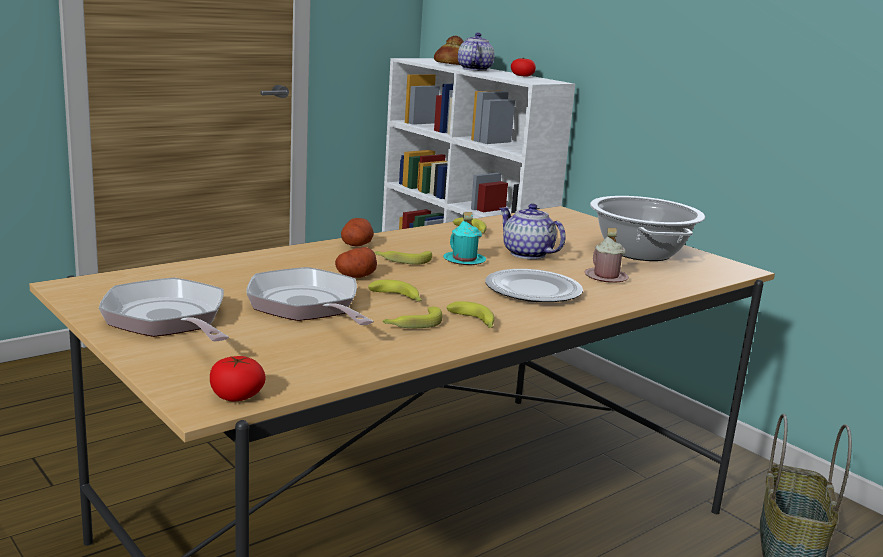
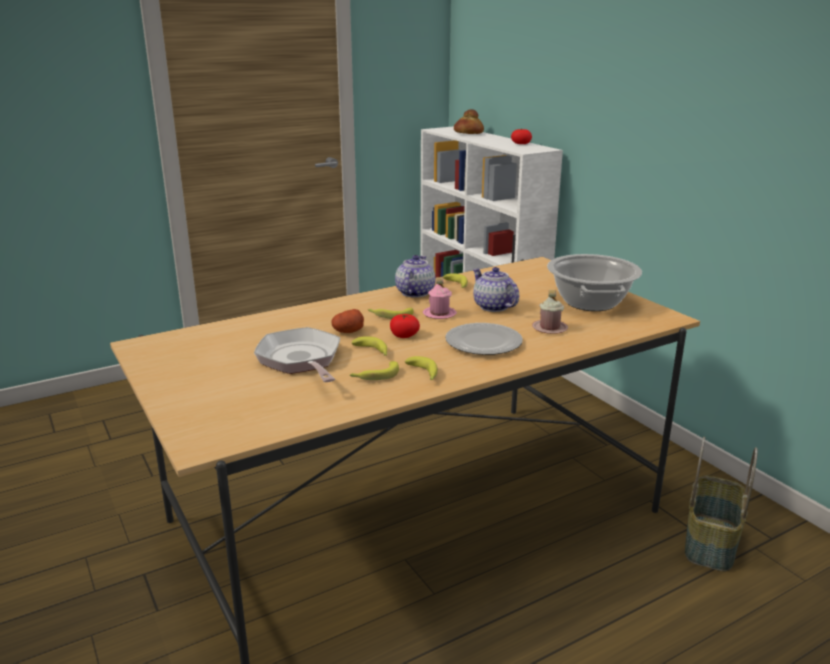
camera: 10 degrees right, 5 degrees up
(168, 320) = (196, 374): frying pan -> none
(236, 395) = (223, 440): tomato -> tomato (404, 335)
(356, 245) = (359, 301): potato -> none
(464, 260) = (439, 314): turquoise mug -> pink mug
(474, 69) = (484, 138): teapot -> teapot (414, 292)

